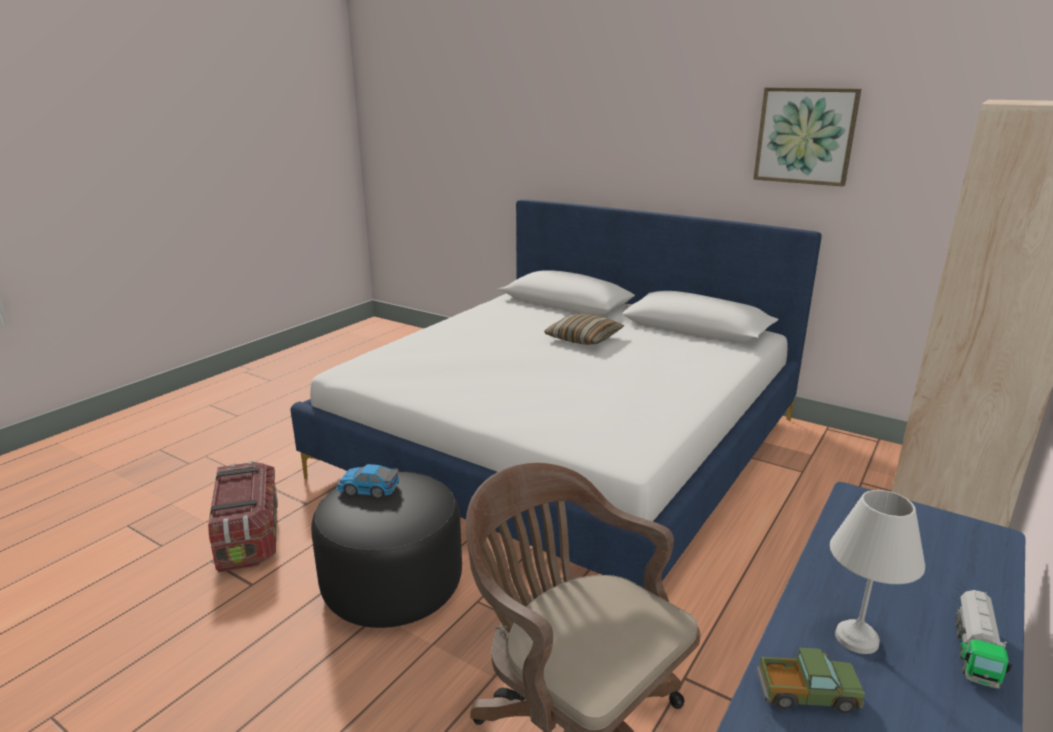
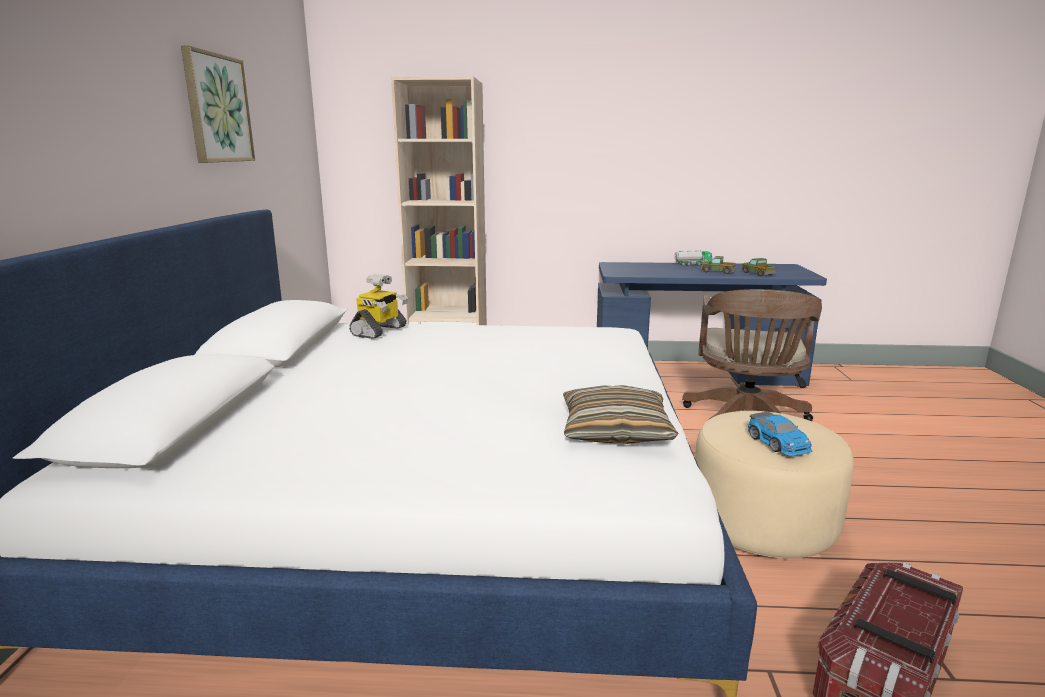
camera: 120 degrees left, 5 degrees down
(393, 586) = (761, 523): black ottoman -> beige ottoman
(583, 339) = (368, 380): pillow -> pillow (615, 430)
(706, 353) = (379, 331): none -> toy robot
(854, 638) = (717, 272): white table lamp -> toy truck

